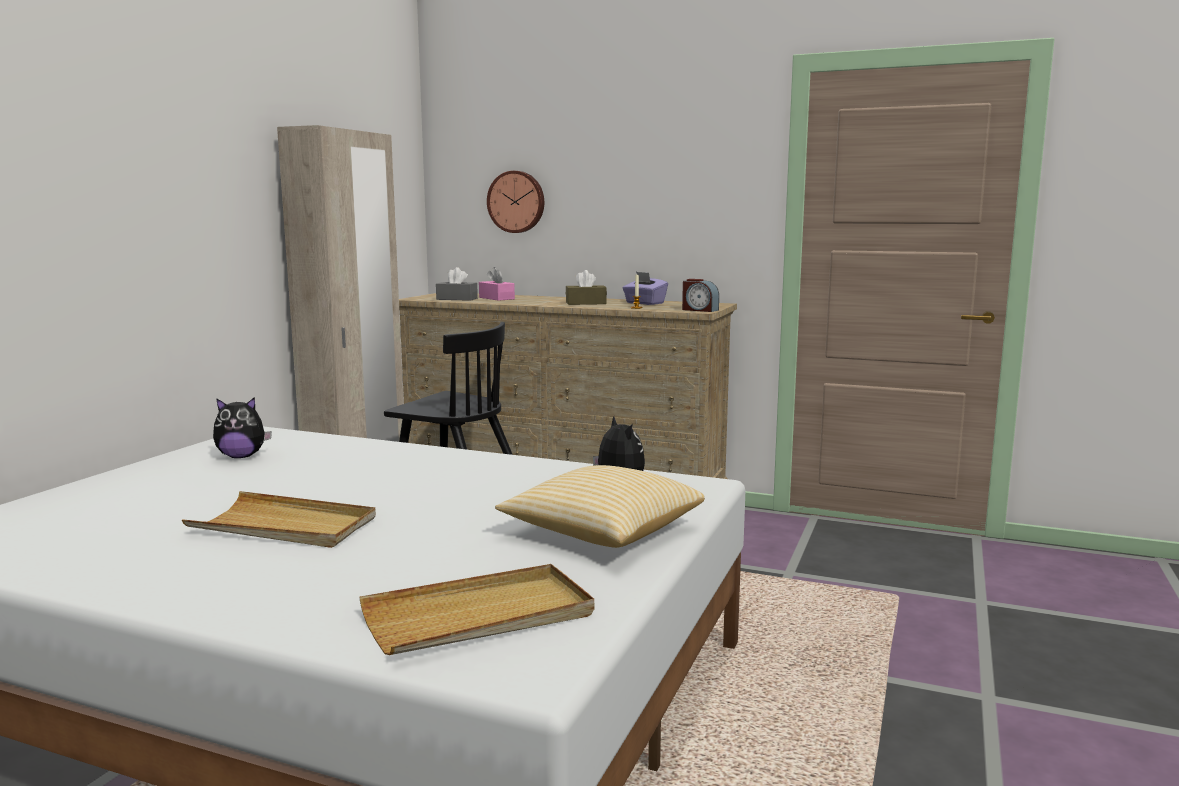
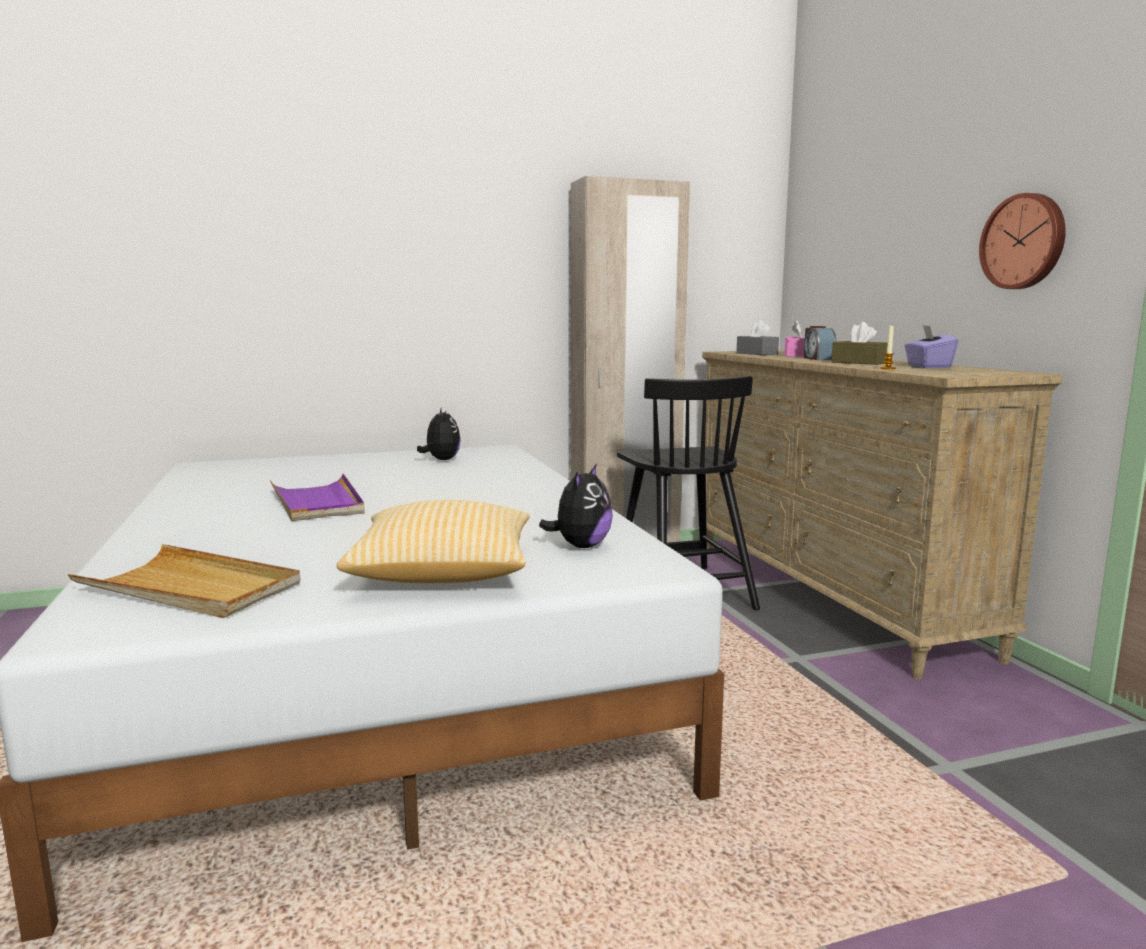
camera: 50 degrees right, 0 degrees up
(242, 456) = (441, 460): plush toy -> plush toy turned 150 degrees counterclockwise
(284, 526) = (317, 502): beige tray -> purple tray
(517, 202) = (851, 248): wall clock -> wall clock (1024, 242)
(699, 310) = (954, 375): alarm clock -> alarm clock (818, 358)

